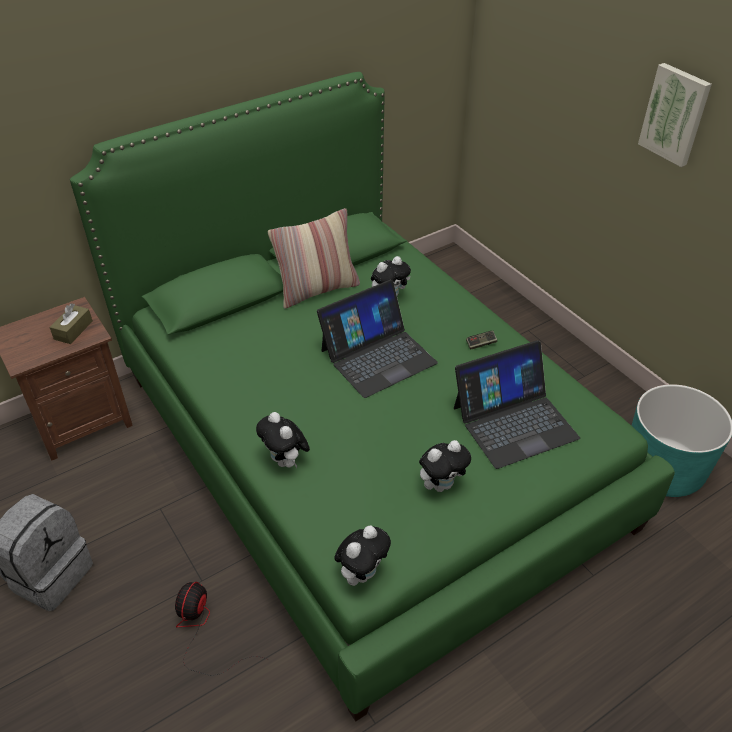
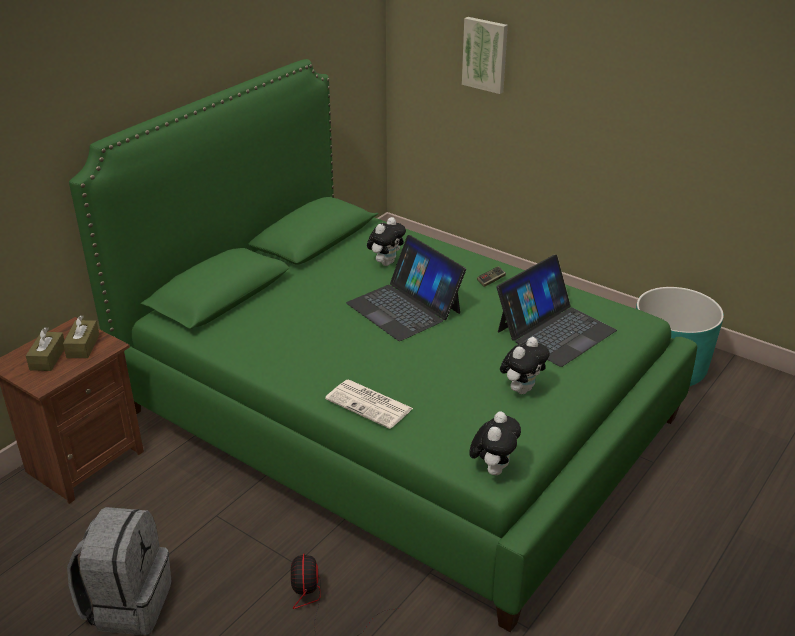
camera: 20 degrees left, 10 degrees down
(39, 336) = (48, 358): none -> brown tissue box
(286, 461) = (370, 404): plush toy -> newspaper
(317, 290) = (313, 269): pillow -> none
(377, 356) = (404, 307): laptop -> laptop turned 105 degrees clockwise
(675, 114) = (606, 50): picture -> picture (485, 54)

